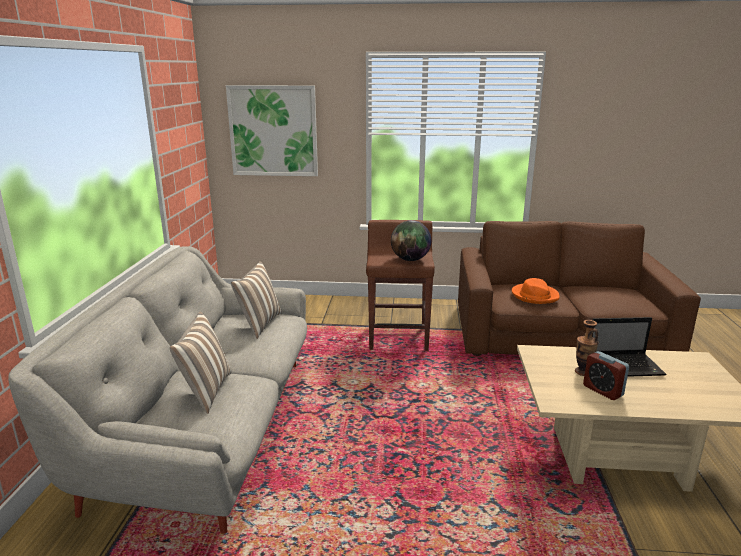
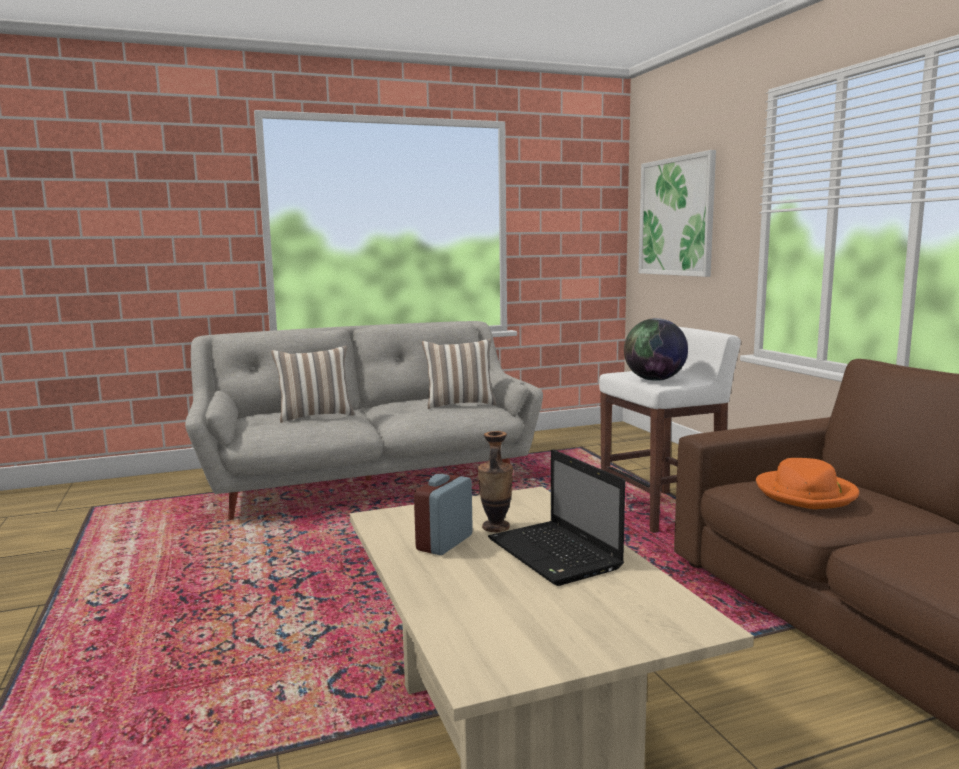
camera: 65 degrees right, 10 degrees down
(398, 337) = (662, 511): brown stool -> white stool

